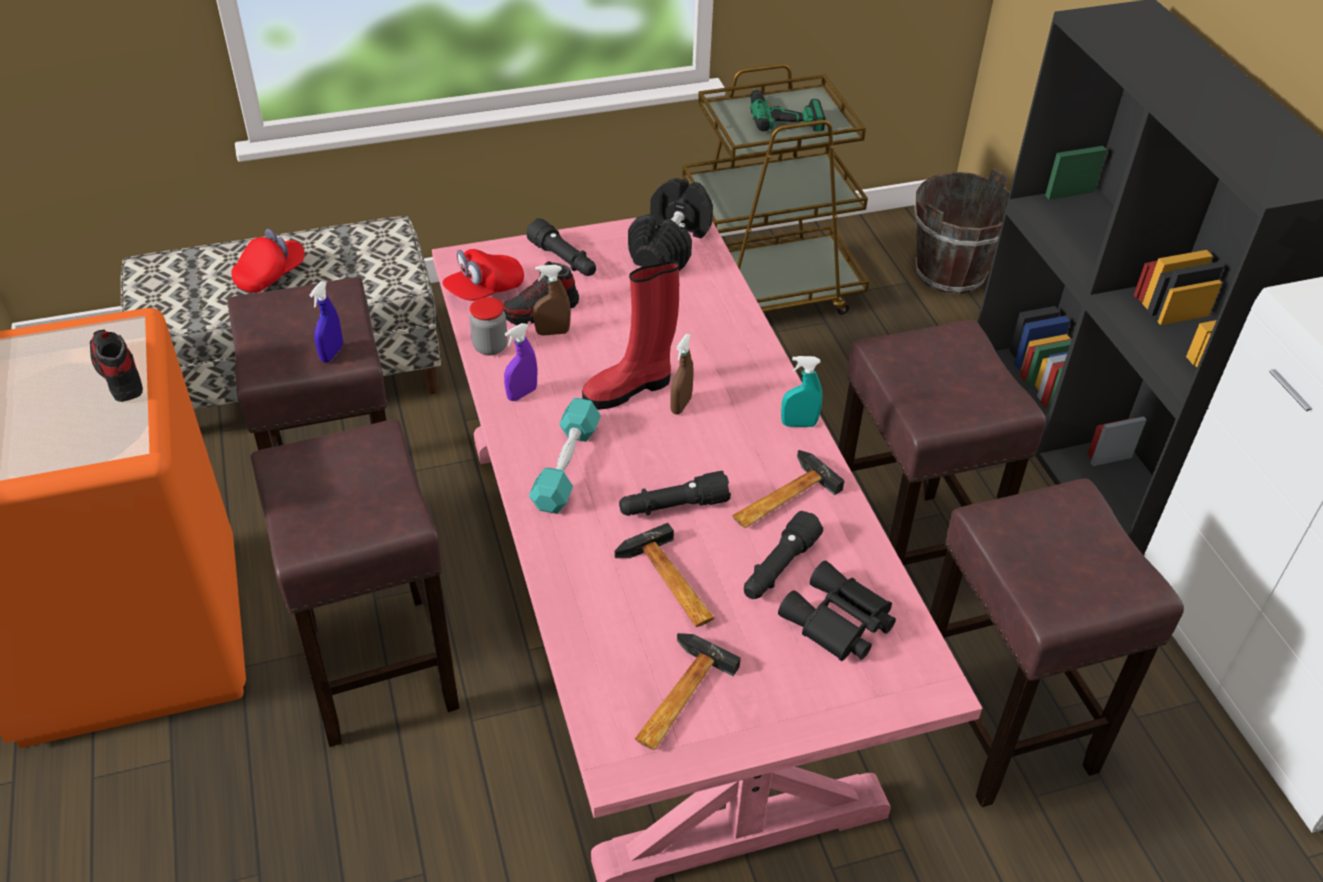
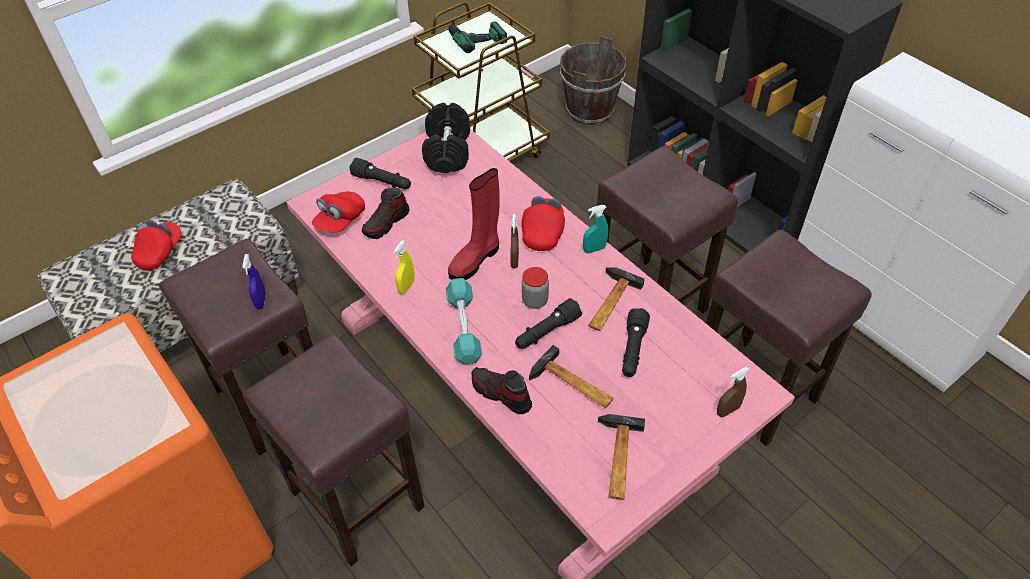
camera: 20 degrees left, 5 degrees up
(118, 374) = (130, 372): shoe -> shoe (501, 394)
(490, 347) = (366, 260): jar -> jar (535, 301)
(522, 394) = (406, 286): purple spray bottle -> yellow spray bottle
(552, 332) = (403, 236): brown spray bottle -> brown spray bottle (728, 410)
(740, 381) = (543, 232): none -> red cap
(838, 623) = (686, 373): black binoculars -> none

